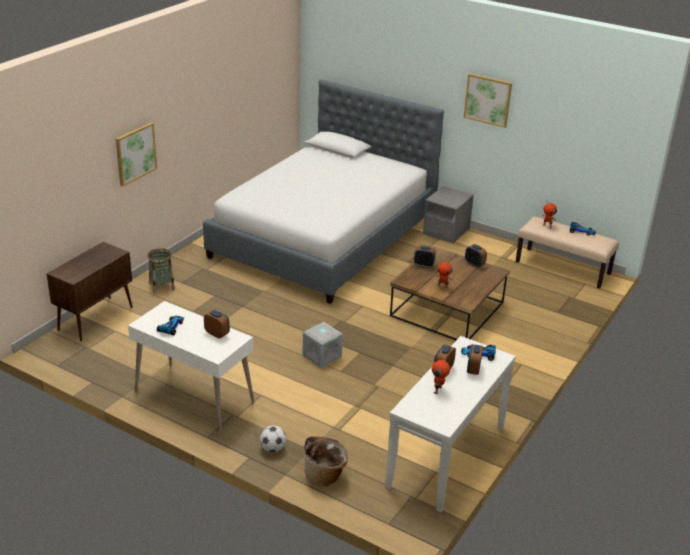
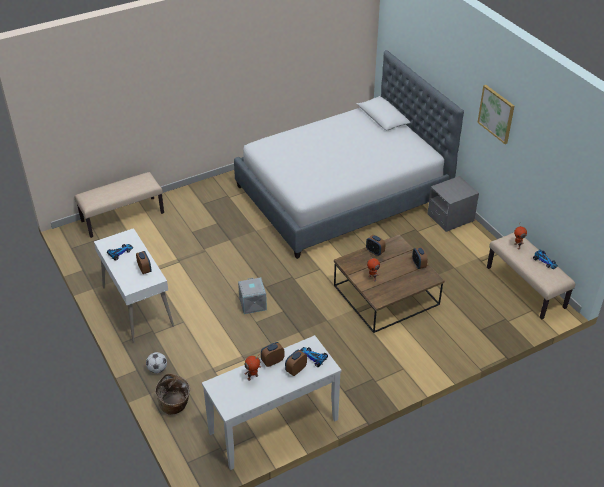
camera: 30 degrees right, 10 degrees up
(96, 318) = (123, 217): brown cabinet -> beige bench
(135, 153) = (175, 96): picture -> none
(161, 286) = (186, 203): basket -> none

